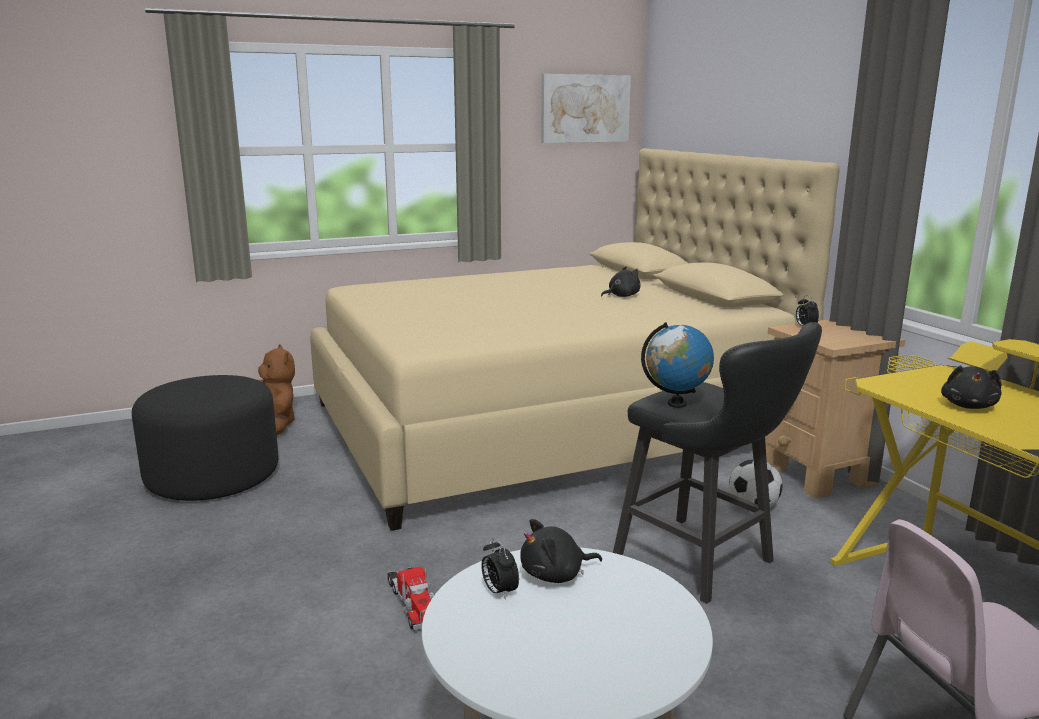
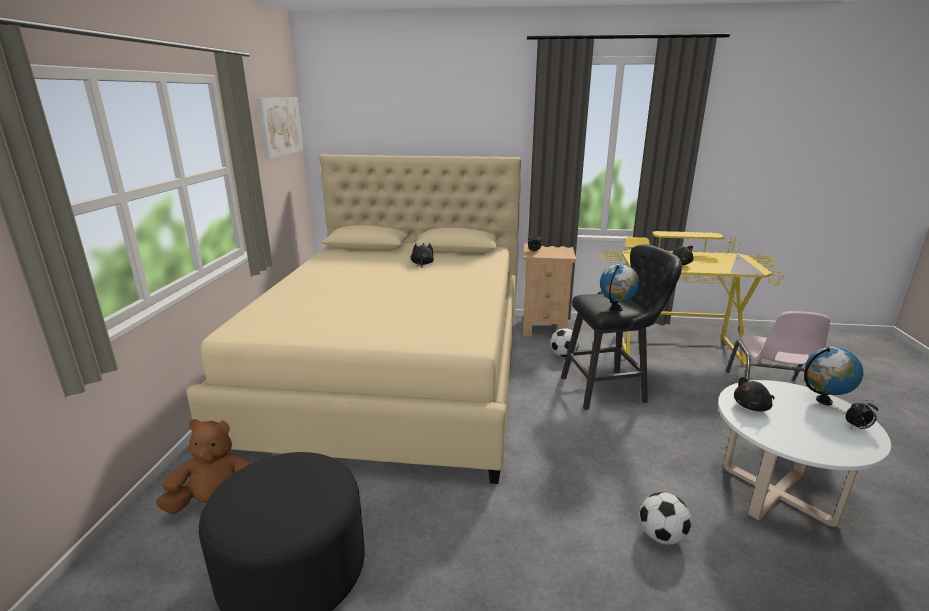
camera: 60 degrees left, 5 degrees up
(373, 659) = (661, 536): none -> football
(413, 603) = (602, 500): toy truck -> none
(499, 591) = (769, 427): alarm clock -> alarm clock (857, 427)
(556, 575) = (752, 407): black plush toy -> black plush toy turned 60 degrees clockwise
(664, 649) = (824, 401): none -> globe

